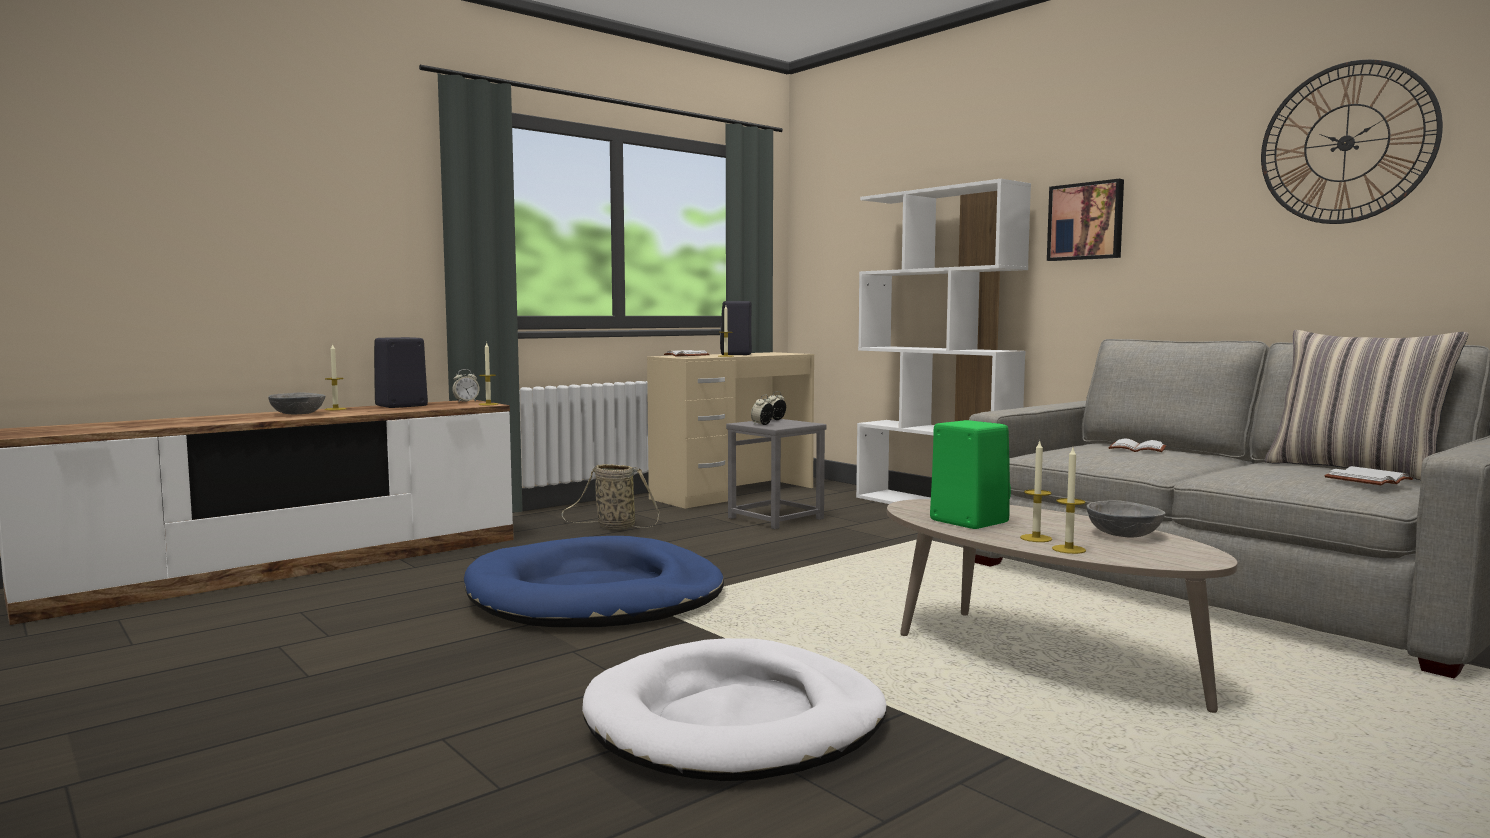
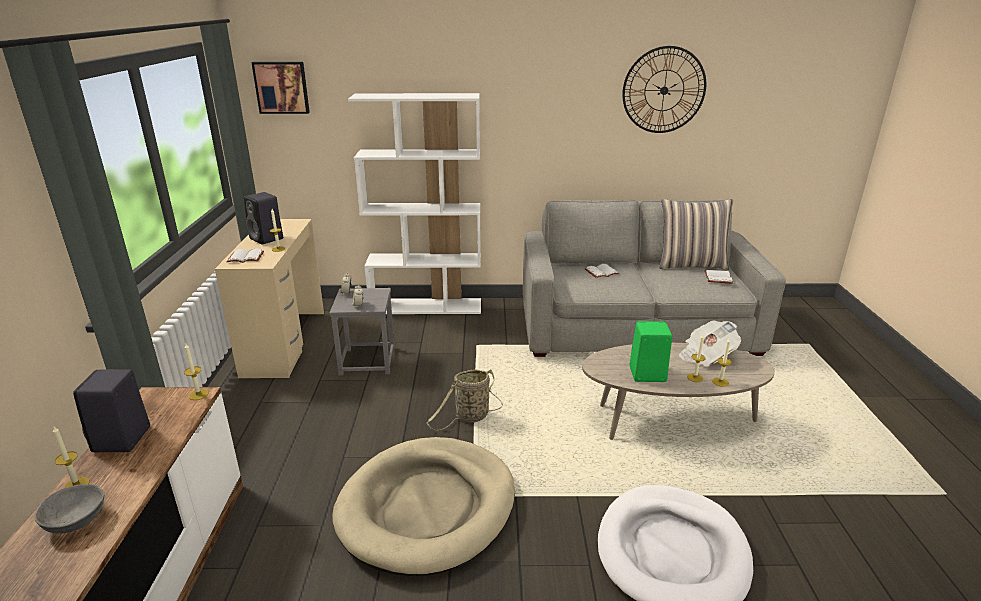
camera: 50 degrees left, 20 degrees up
(466, 401) = (156, 398): alarm clock -> none
(595, 595) = (427, 507): blue dog bed -> beige dog bed
(613, 527) = (284, 427): basket -> basket (470, 417)
(1086, 221) = (517, 121): picture -> picture (282, 87)
(1122, 534) = (706, 356): grey bowl -> newspaper

